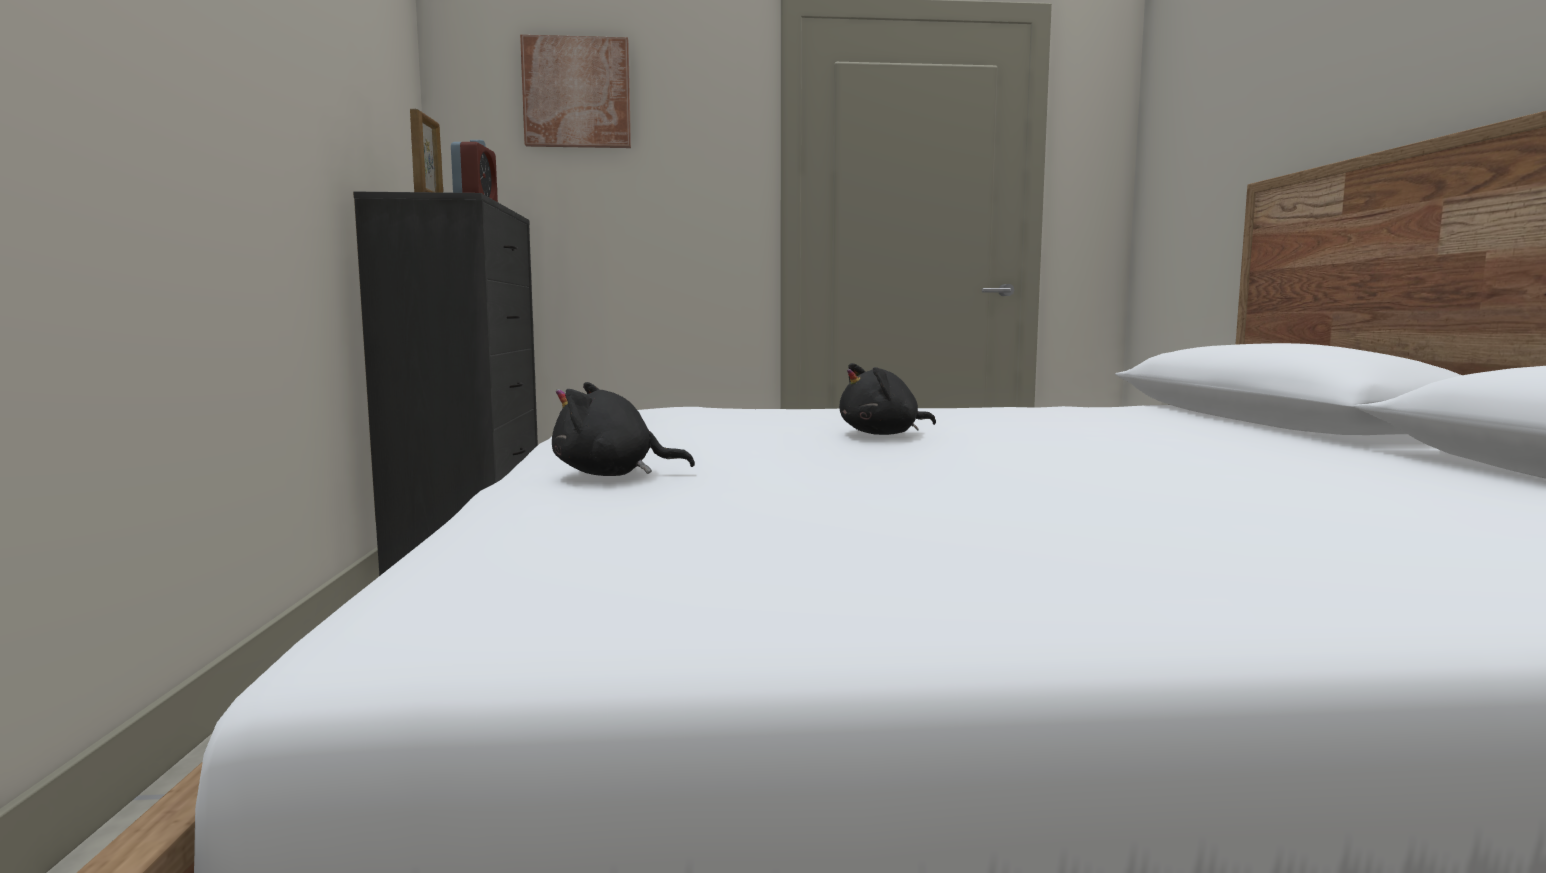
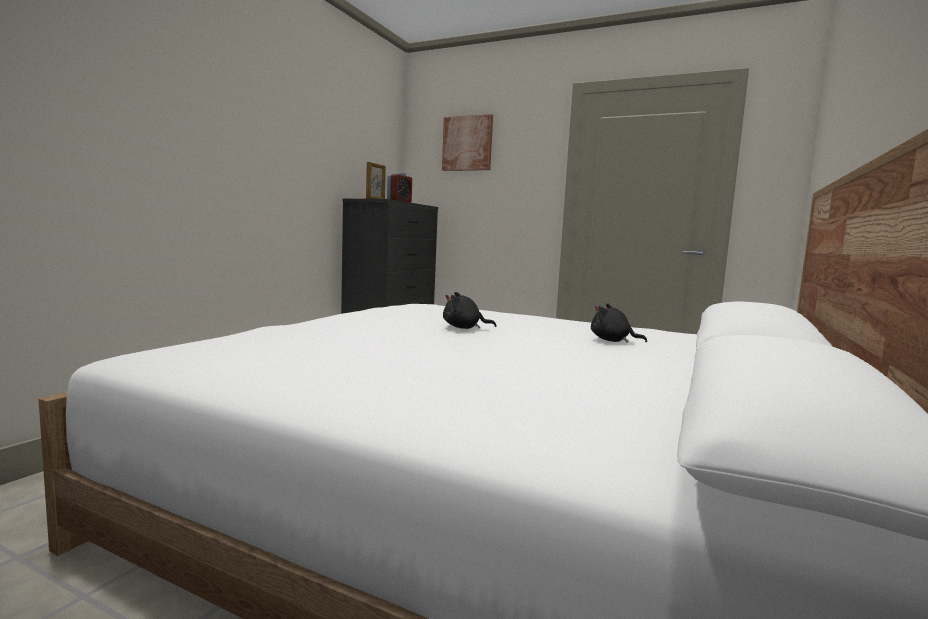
camera: 30 degrees right, 0 degrees up
(611, 475) = (308, 328): black plush toy -> black plush toy (612, 341)

